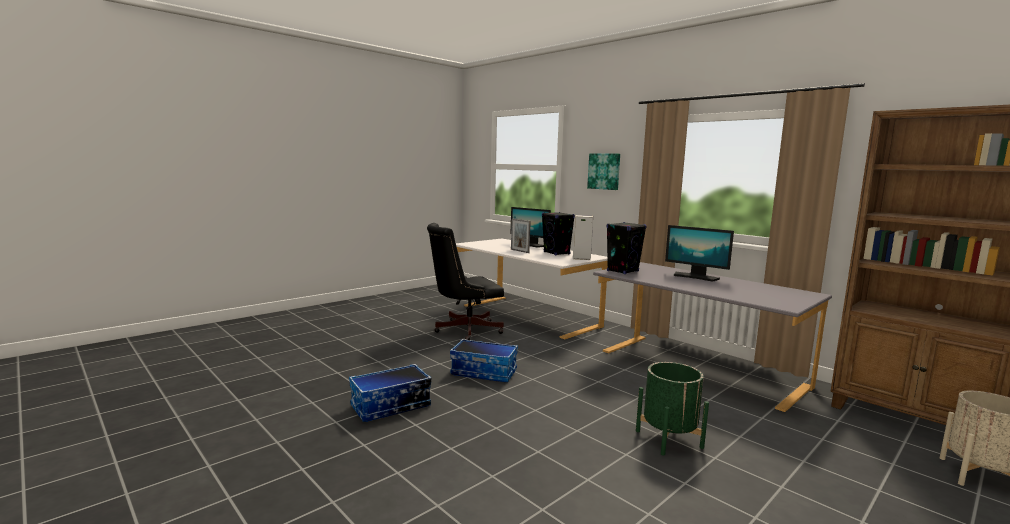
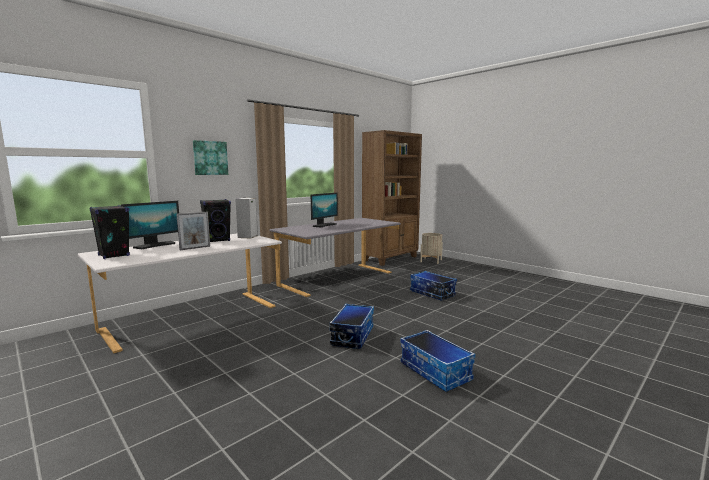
camera: 90 degrees left, 0 degrees up
(464, 330) = (226, 349): black office chair -> none
(622, 271) = (306, 232): black speaker -> black speaker (113, 255)
(668, 439) = (431, 293): green planter -> storage box

